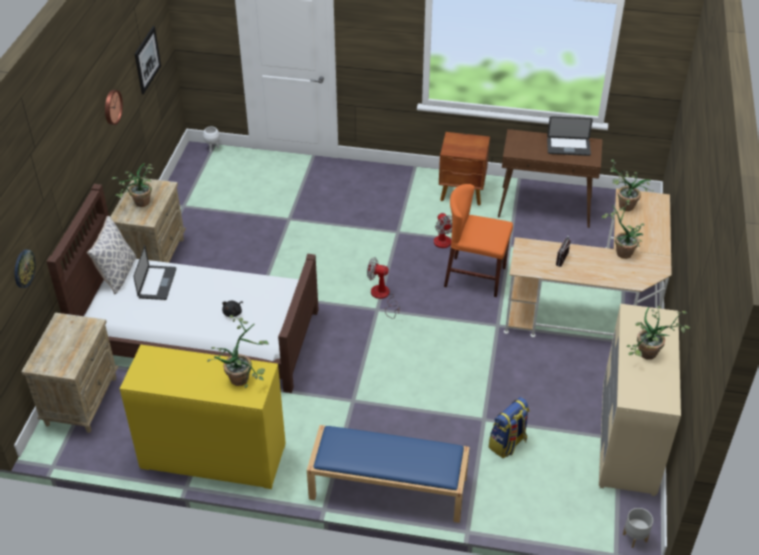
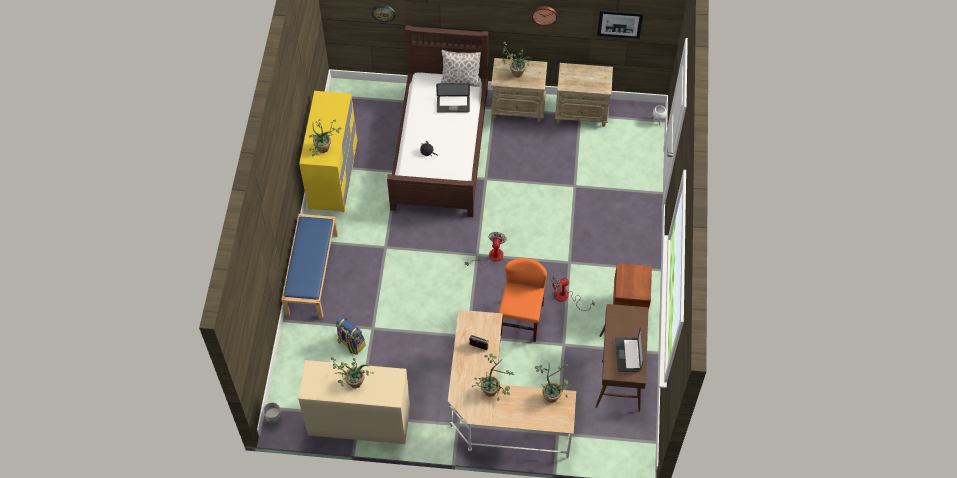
camera: 85 degrees right, 15 degrees up
(81, 400) = (376, 97): beige nightstand -> beige nightstand (582, 112)

